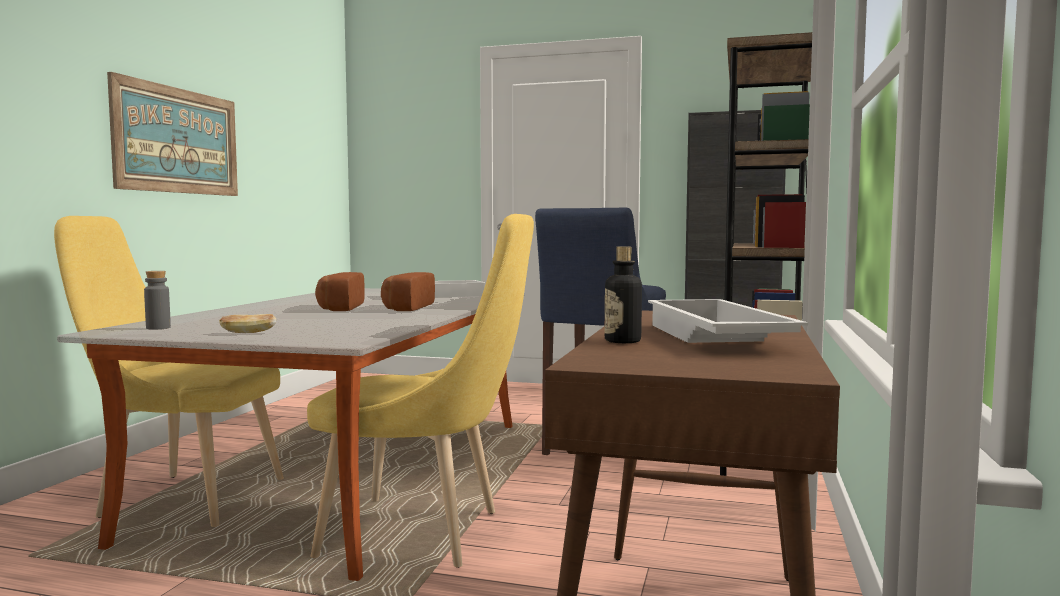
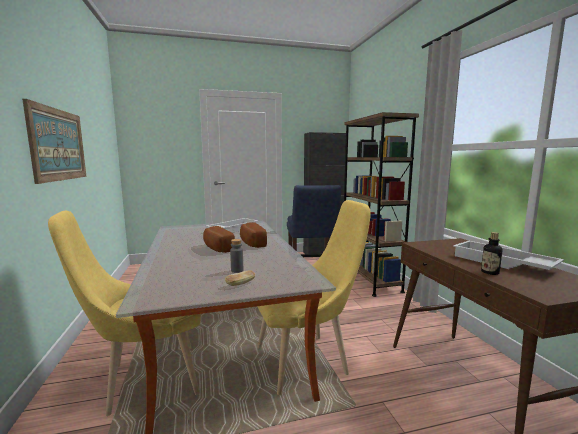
camera: 30 degrees left, 5 degrees up
(158, 328) = (168, 289): grey bottle -> grey bottle (237, 270)

